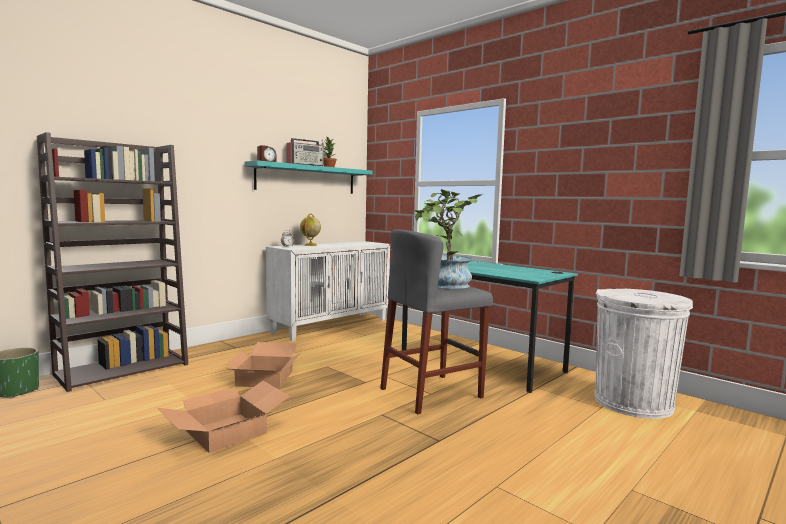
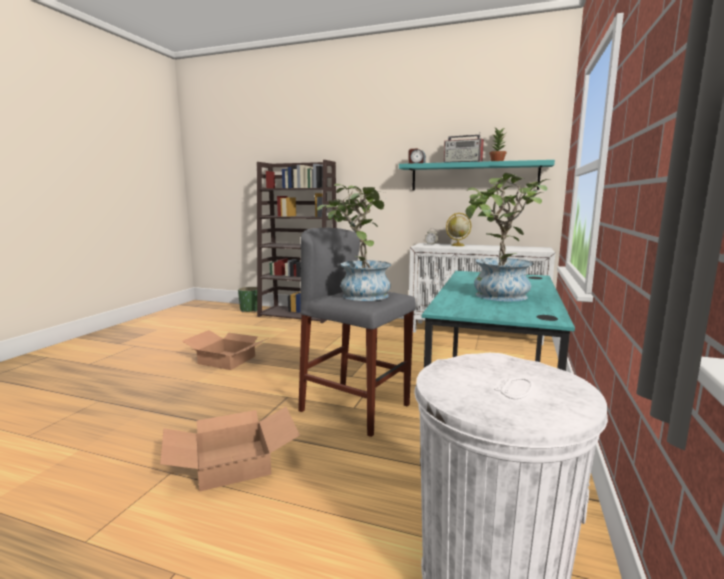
camera: 65 degrees right, 5 degrees up
(265, 379) = (320, 346): cardboard box -> cardboard box (232, 465)
(503, 269) = (498, 297): none -> potted plant

